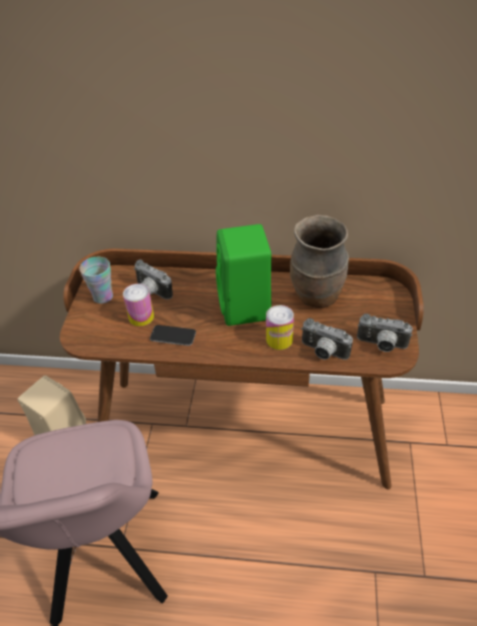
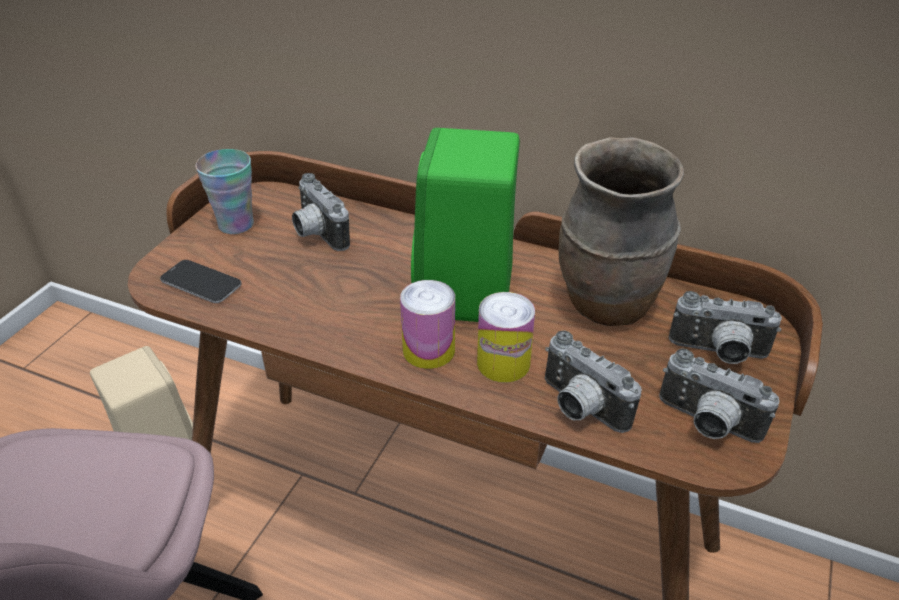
camera: 15 degrees right, 5 degrees down
(141, 317) = (279, 268): can -> can (428, 350)
(173, 336) = (315, 311): phone -> phone (201, 283)
(376, 309) = (718, 354): none -> camera

